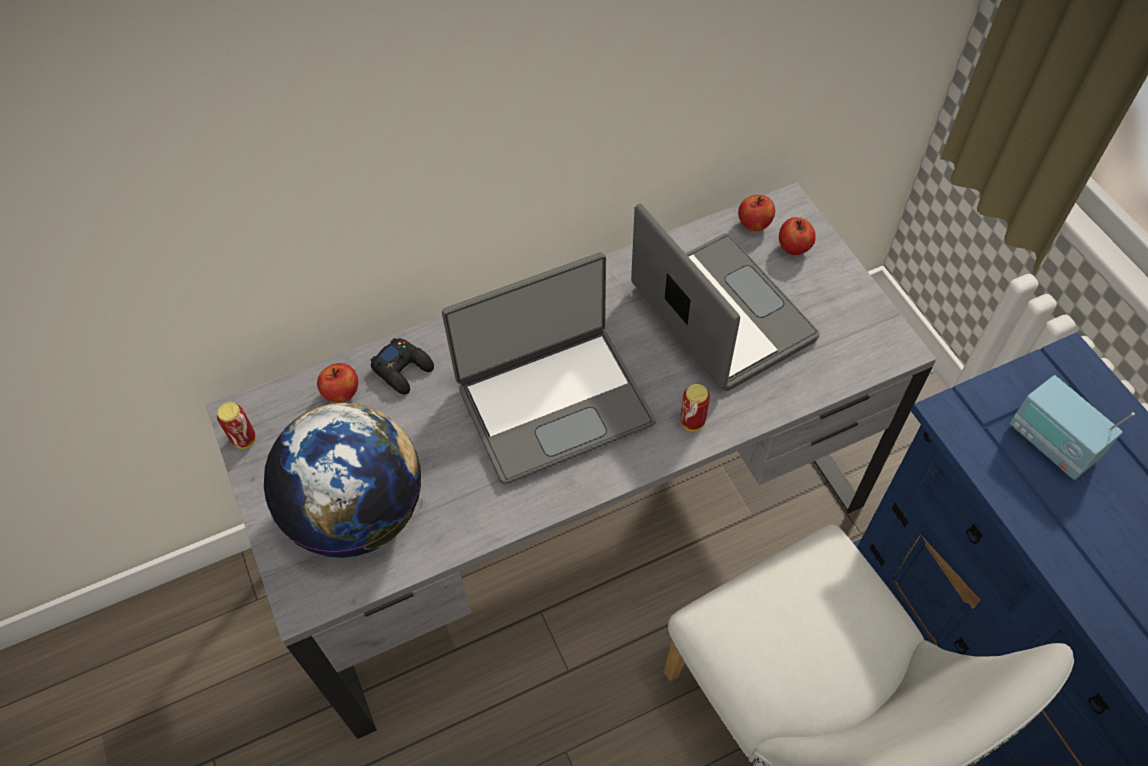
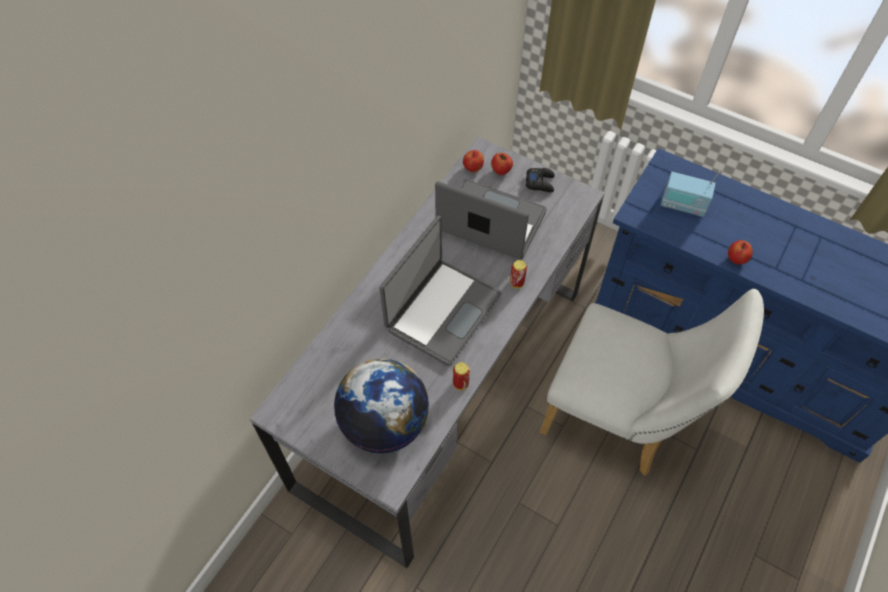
camera: 35 degrees left, 0 degrees up
(244, 439) = (289, 424): can -> can (460, 384)
(342, 393) = (324, 369): apple -> apple (736, 259)
(403, 369) = (348, 337): black game controller -> black game controller (540, 182)

